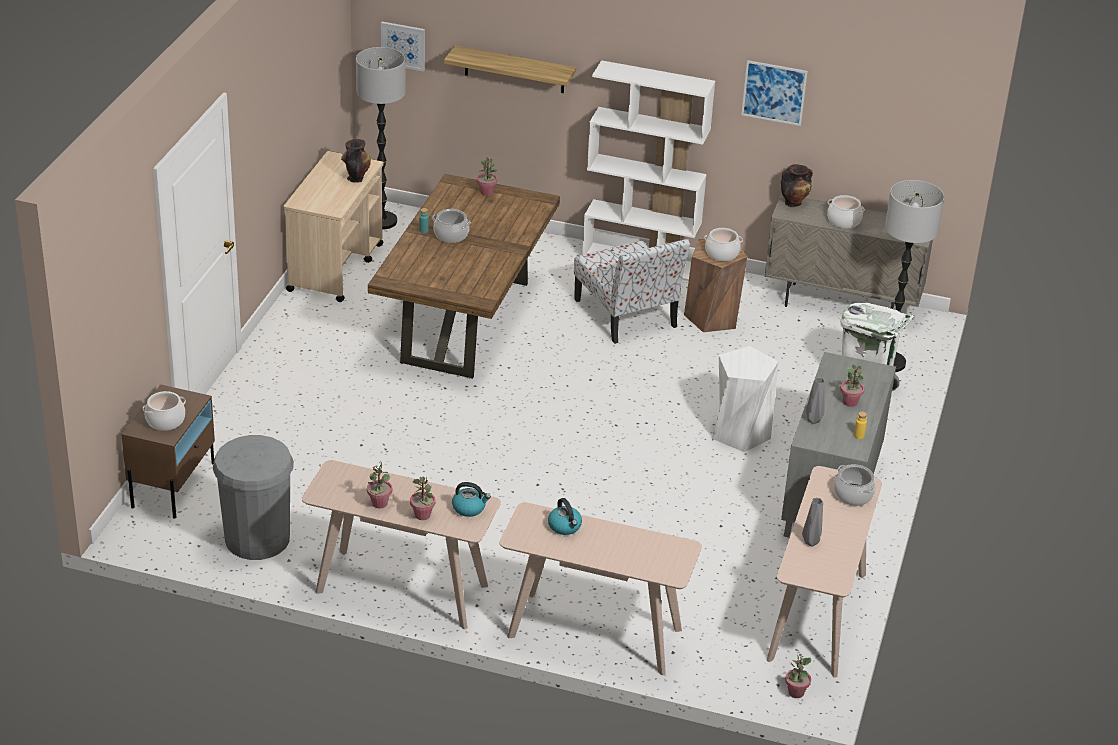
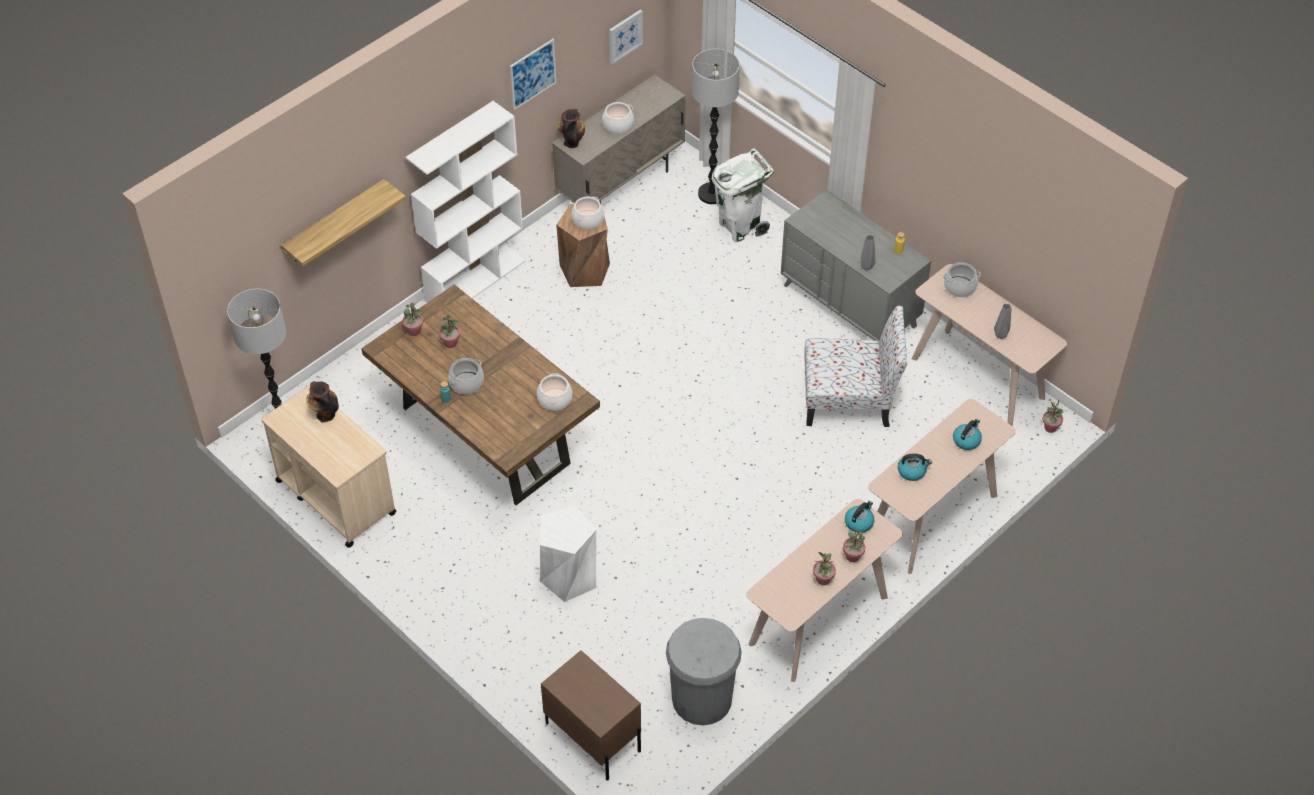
camera: 60 degrees left, 15 degrees up
(165, 421) = (600, 697): cooking pot -> cooking pot (555, 399)
(403, 45) = (236, 282): picture -> picture (625, 36)
(627, 315) = (546, 323): chair -> chair (849, 399)
(639, 554) = (966, 440): none -> kettle
(740, 433) = (745, 323): white stool -> white stool (569, 577)
(850, 402) = (856, 235): potted plant -> potted plant (450, 343)

